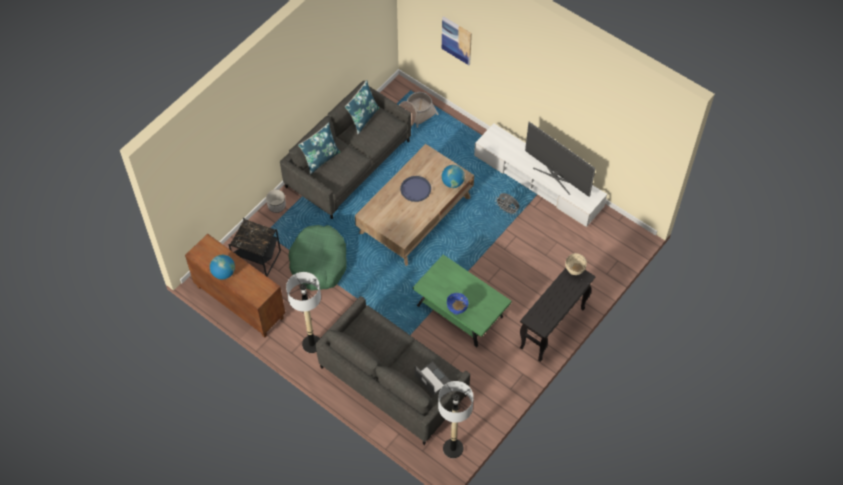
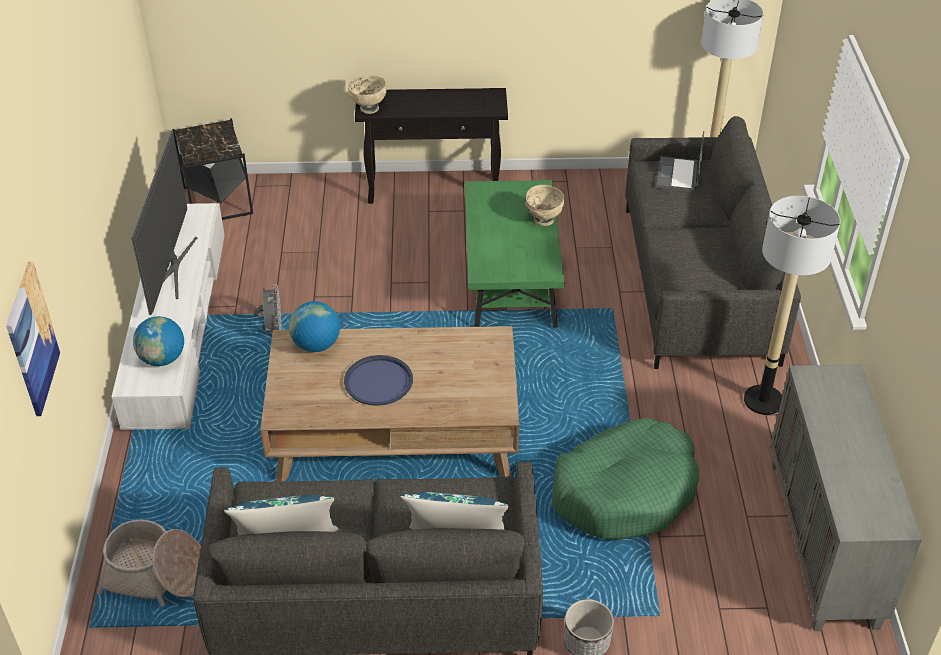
camera: 130 degrees left, 15 degrees down
(223, 273) = (871, 453): globe -> globe (162, 359)
(239, 302) = (824, 543): brown cabinet -> grey cabinet
(257, 258) = (720, 585): black side table -> black side table (217, 201)
(457, 309) = (543, 220): blue bowl -> beige bowl

